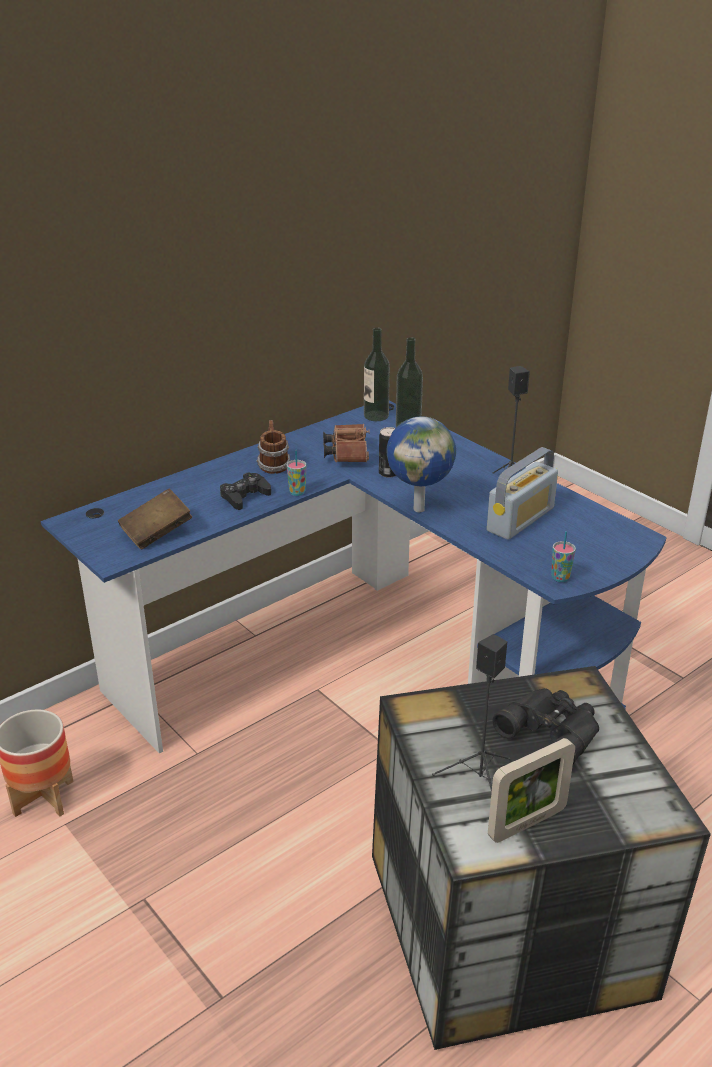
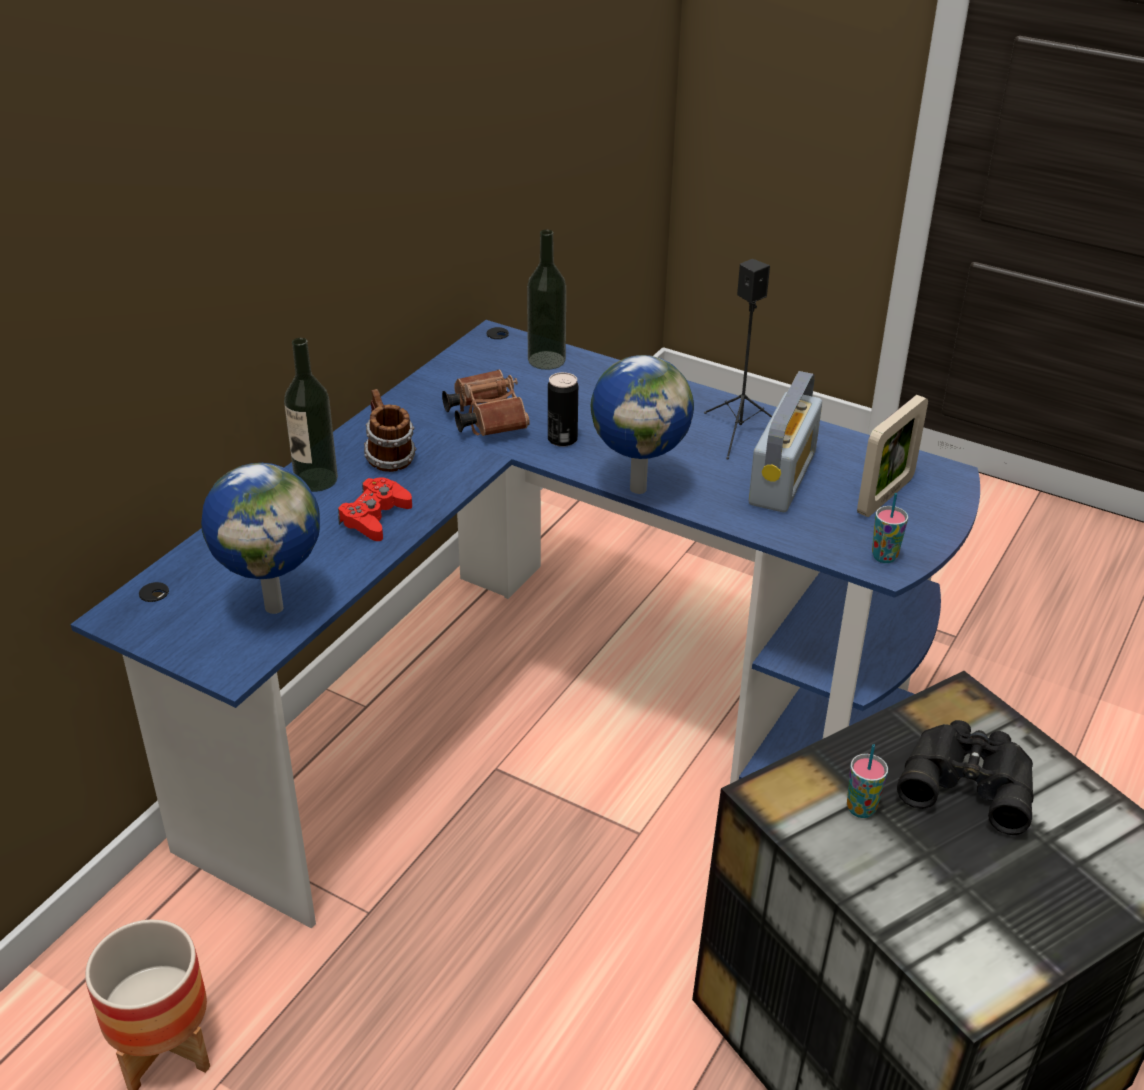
camera: 20 degrees left, 5 degrees up
(156, 533) = (275, 606): brown book -> globe
(244, 496) = (375, 517): black game controller -> red game controller
(297, 492) = (449, 495): cup -> cup (861, 808)
(376, 416) = (491, 350): bottle -> bottle (316, 479)
(480, 783) = (926, 886): black speaker -> none
(527, 823) = (1015, 927): picture frame -> picture frame (885, 496)

